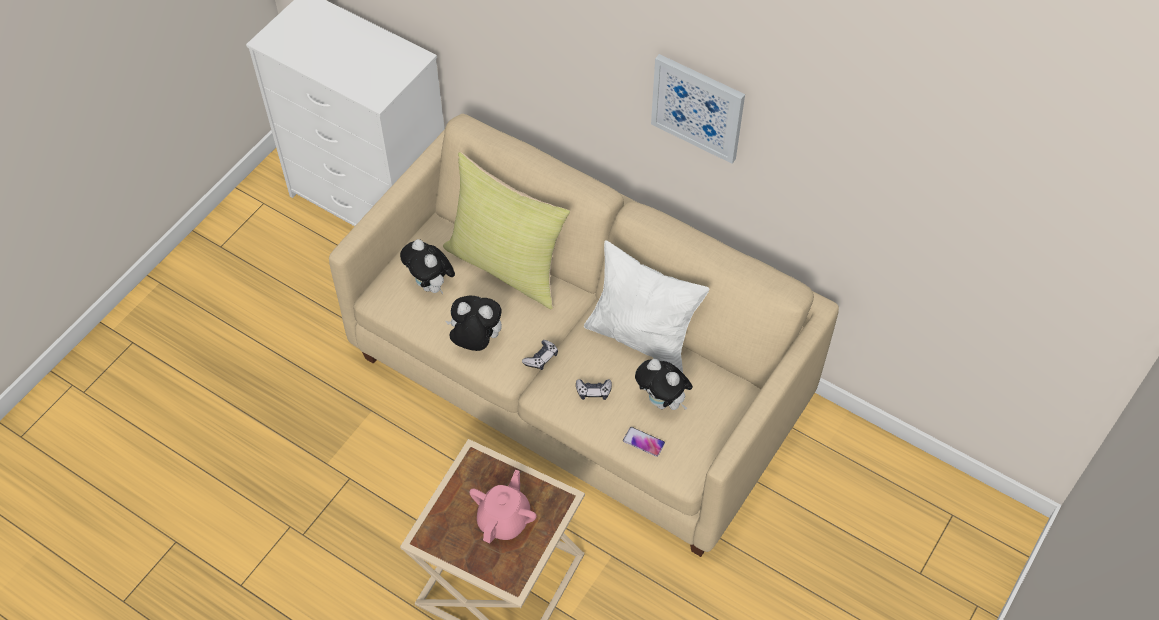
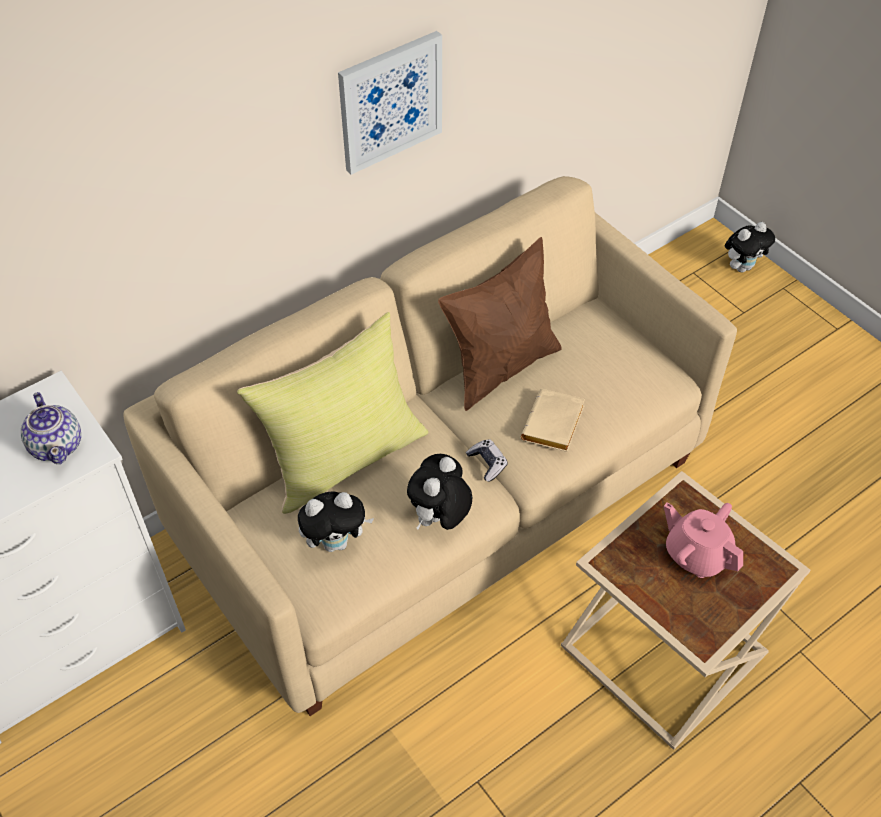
camera: 70 degrees left, 5 degrees down
(375, 79) = (57, 445): none -> teapot
(593, 391) = (554, 426): game controller -> beige book
(642, 338) = (500, 367): white pillow -> brown pillow
(643, 442) = (632, 403): phone -> none
(663, 401) = (588, 372): plush toy -> plush toy (742, 267)

